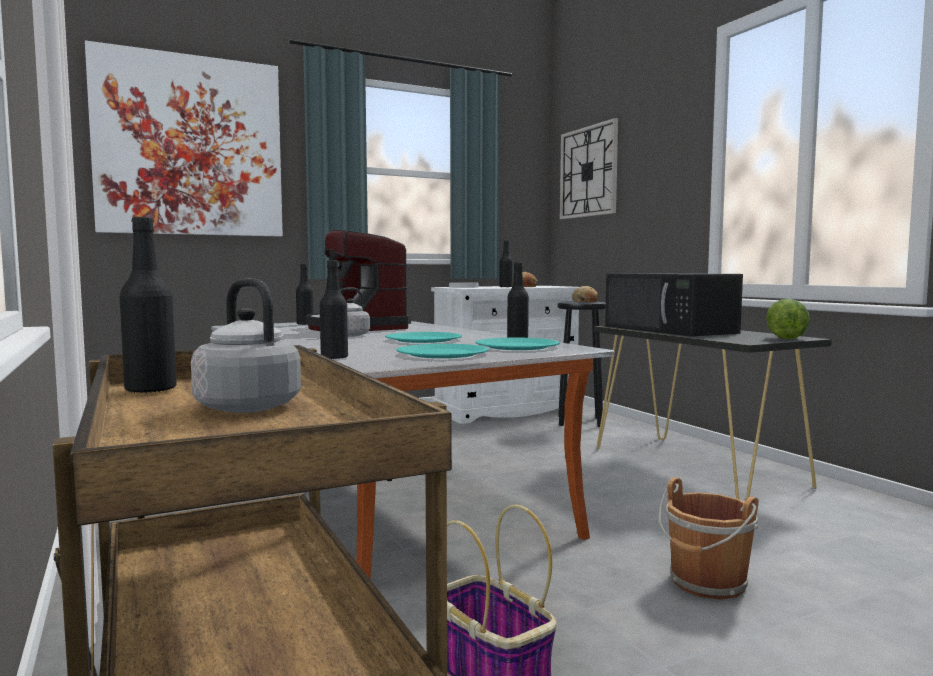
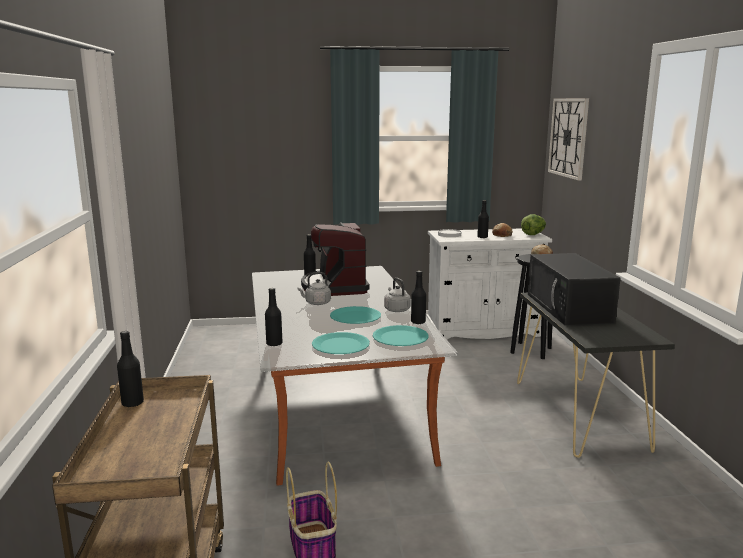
camera: 20 degrees right, 10 degrees up
(190, 146) = (251, 131): picture -> none
(245, 406) = (153, 429): grey kettle -> grey kettle (396, 309)
(706, 584) = (483, 516): brown bucket -> none
(786, 338) = (636, 338): lettuce -> lettuce (533, 234)

